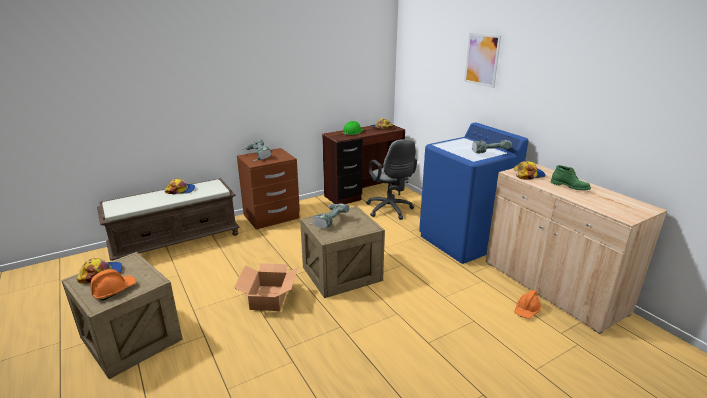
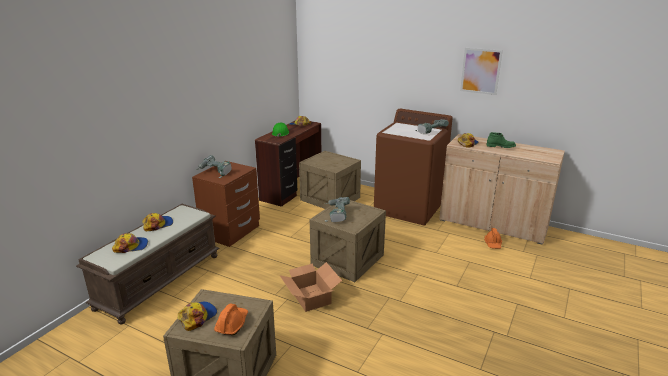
camera: 30 degrees left, 0 degrees up
(141, 202) = (131, 246): none -> cap
(390, 210) = (330, 199): grey office chair -> crate
(464, 241) = (409, 208): blue washing machine -> brown washing machine
(482, 59) = (399, 56): picture -> picture (480, 71)

